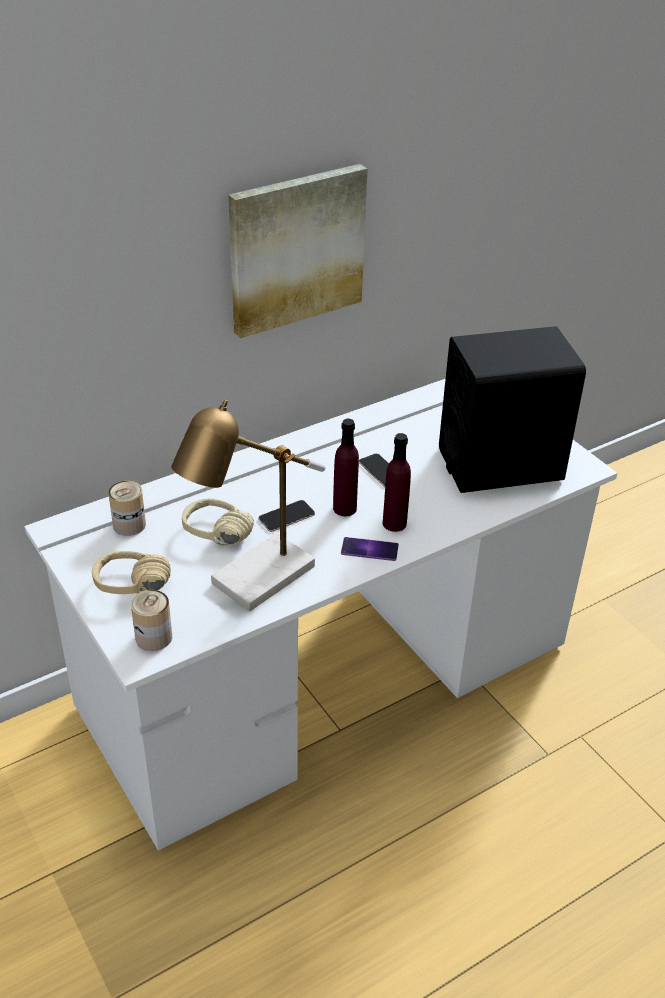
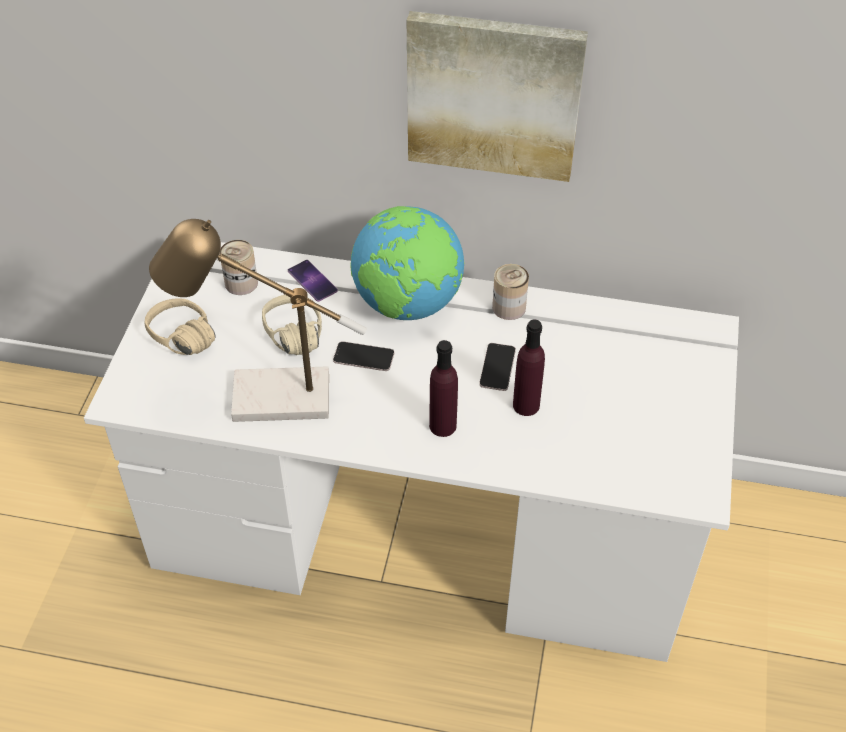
camera: 45 degrees right, 10 degrees up
(153, 637) = (145, 393): can -> can (509, 307)
(272, 469) = (408, 304): none -> globe
(344, 508) = (420, 382): purple bottle -> purple bottle (526, 405)
(369, 549) = (391, 435): phone -> phone (312, 281)
(500, 464) = (618, 435): black speaker -> none

